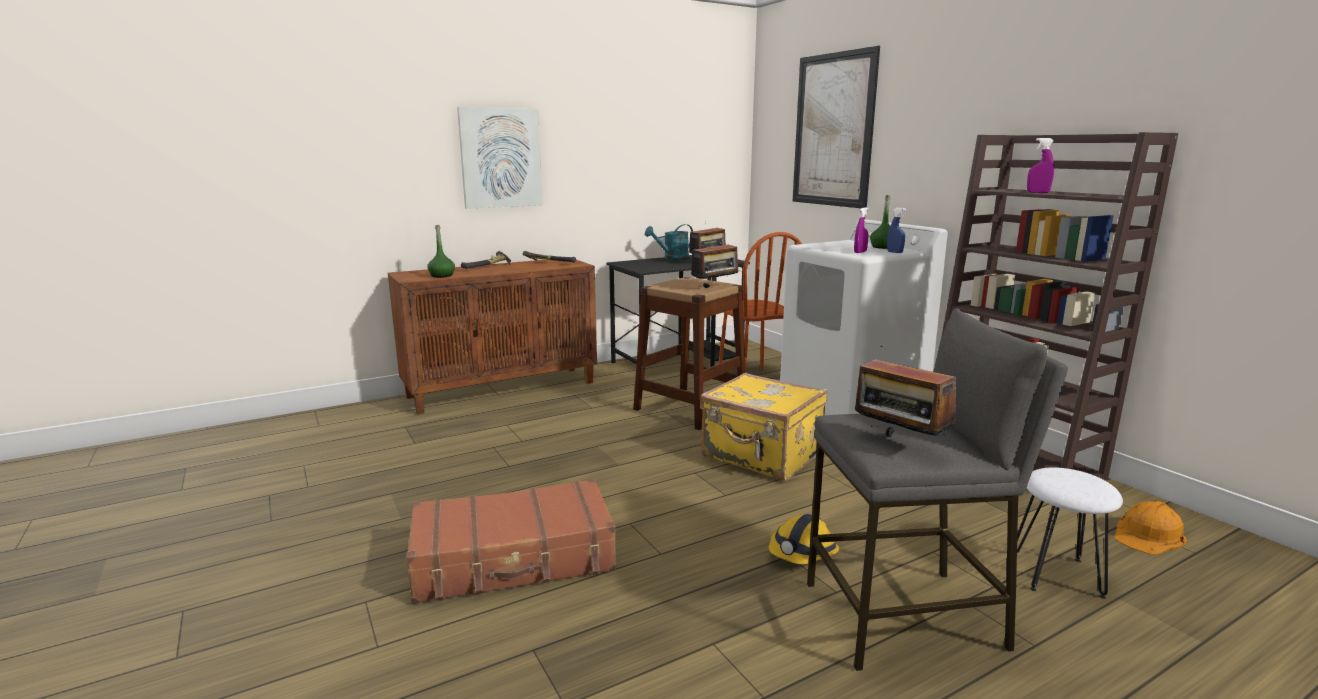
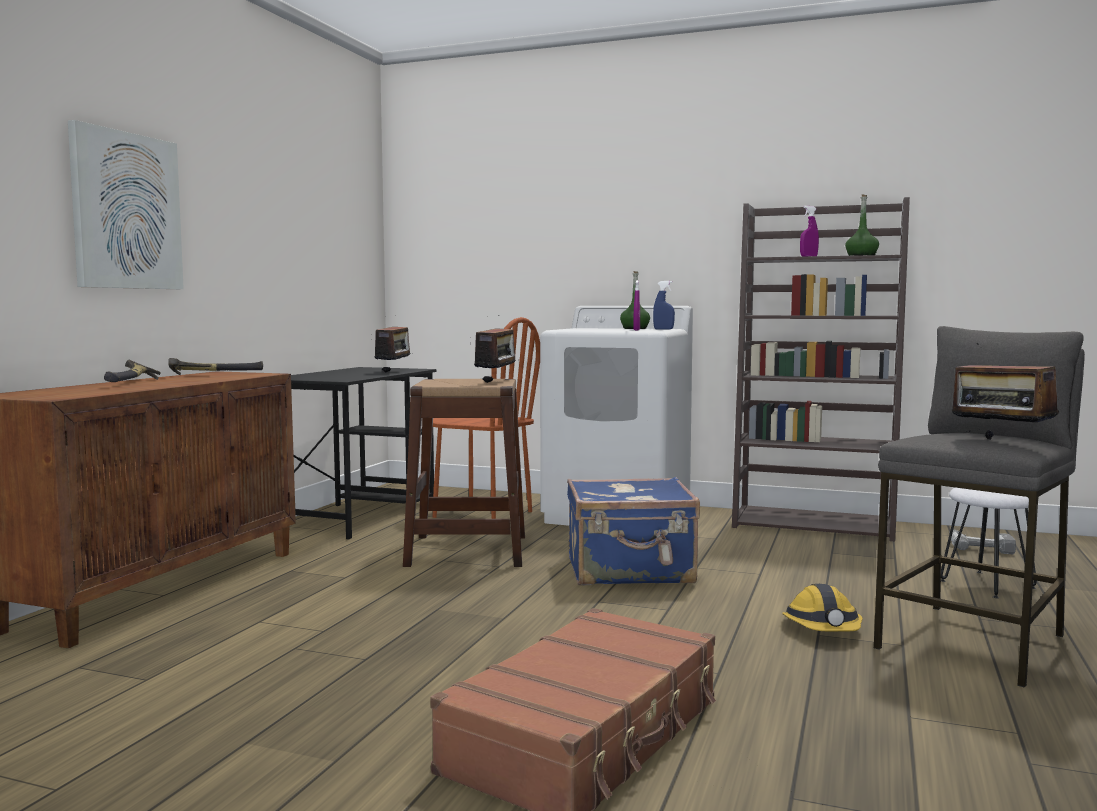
camera: 40 degrees left, 10 degrees down
(442, 276) = (94, 392): green bottle -> green bottle (861, 256)
(672, 259) = (335, 372): turquoise watering can -> none
(761, 456) = (630, 571): yellow suitcase -> blue suitcase
(833, 130) = (519, 209): picture -> none
(899, 444) = (1000, 442): radio -> radio turned 45 degrees clockwise
(1148, 535) = (979, 547): orange hard hat -> power drill

